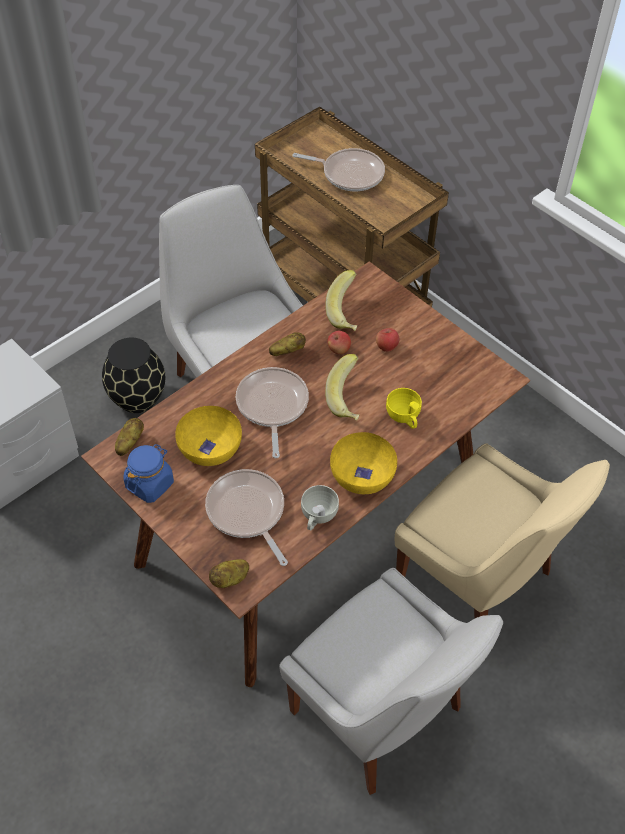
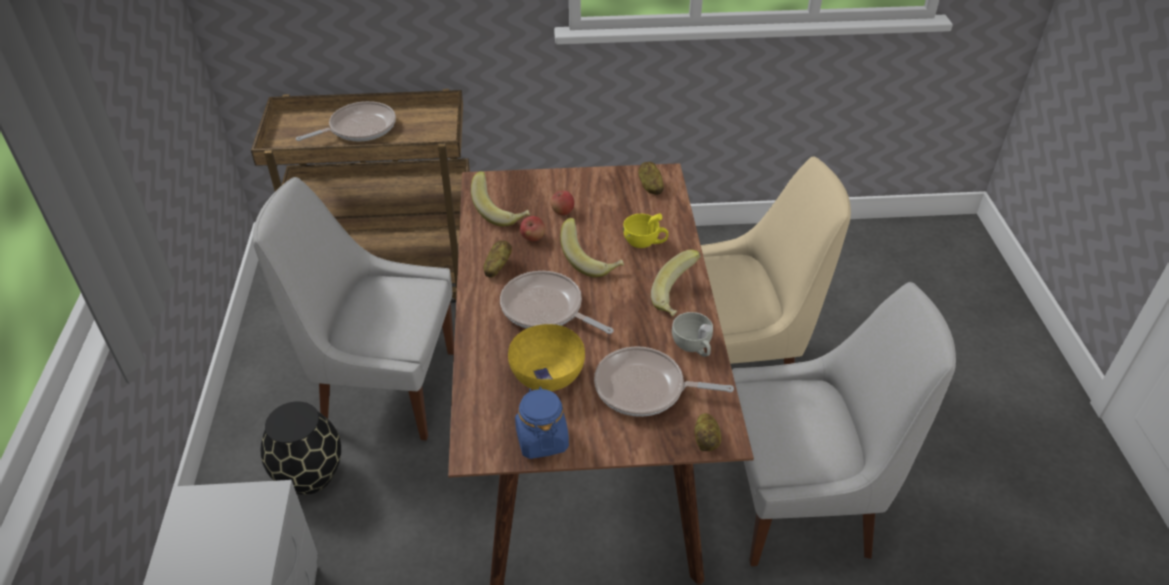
camera: 50 degrees left, 10 degrees down
(129, 443) = (476, 428): potato -> potato (650, 187)
(361, 476) = (678, 298): yellow bowl -> banana

